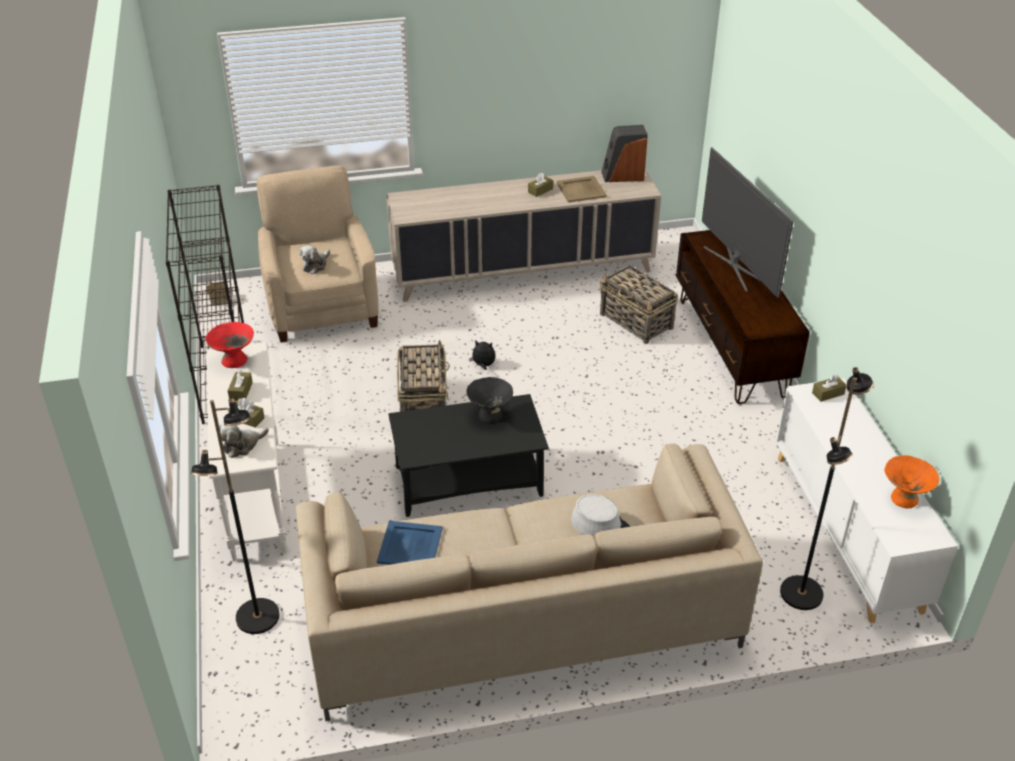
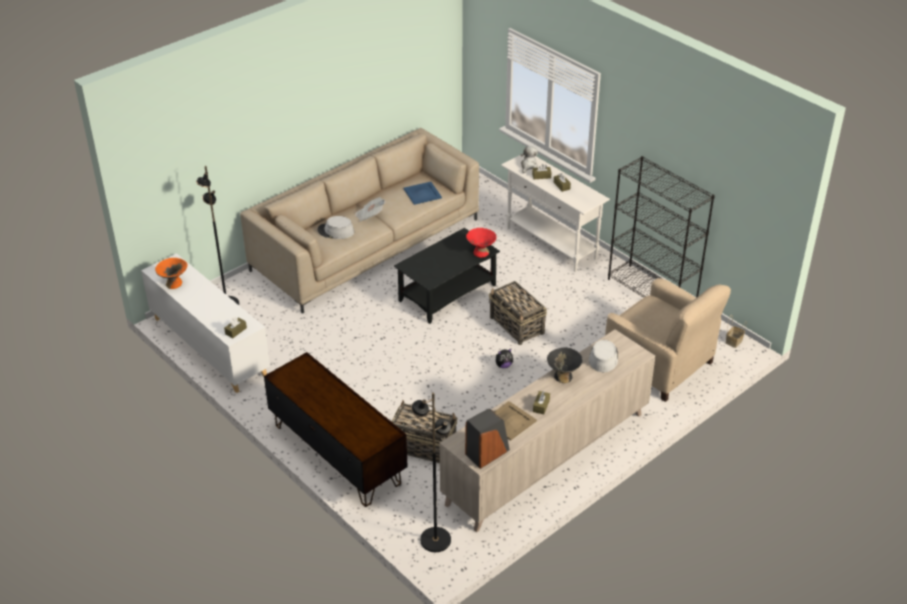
camera: 150 degrees right, 0 degrees up
(234, 361) = (586, 197): red bowl -> red bowl (481, 252)
(258, 617) = (490, 203): black floor lamp -> black floor lamp (435, 540)
(316, 265) = (650, 313): plush toy -> none
(437, 206) = (603, 357): none -> grey hat
(490, 415) = (441, 269): black bowl -> black bowl (563, 376)
(527, 535) = (370, 216): none -> newspaper
(736, 266) = (343, 416): television -> none

